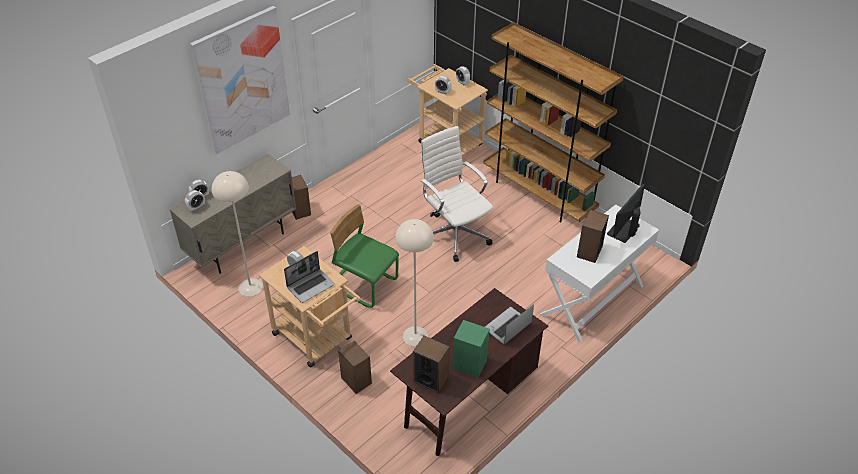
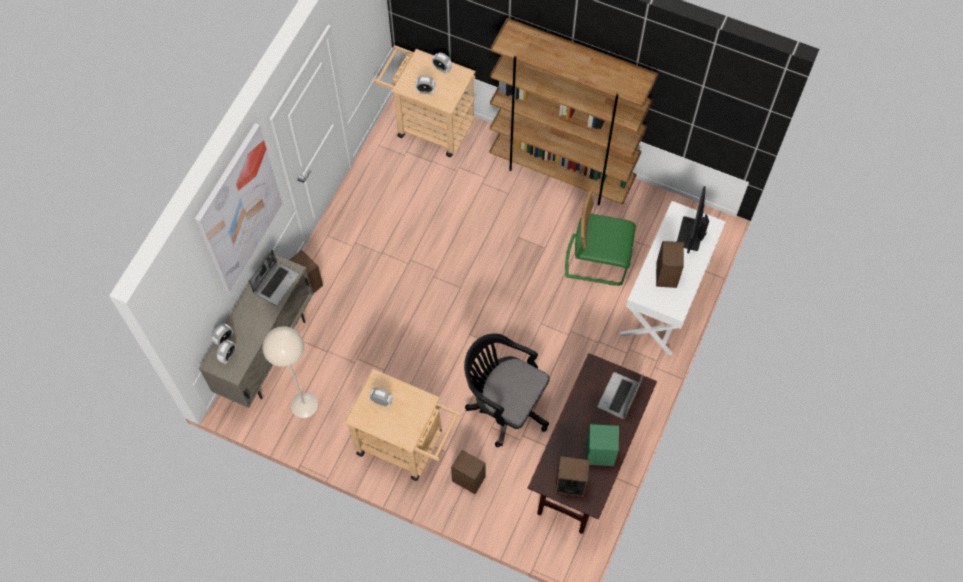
camera: 20 degrees left, 20 degrees up
(311, 286) = (406, 418): laptop -> laptop (276, 283)
(364, 284) = (424, 359): green chair -> green chair (597, 259)
(415, 335) = (505, 405): beige floor lamp -> black office chair
(454, 233) = (492, 258): white office chair -> none

